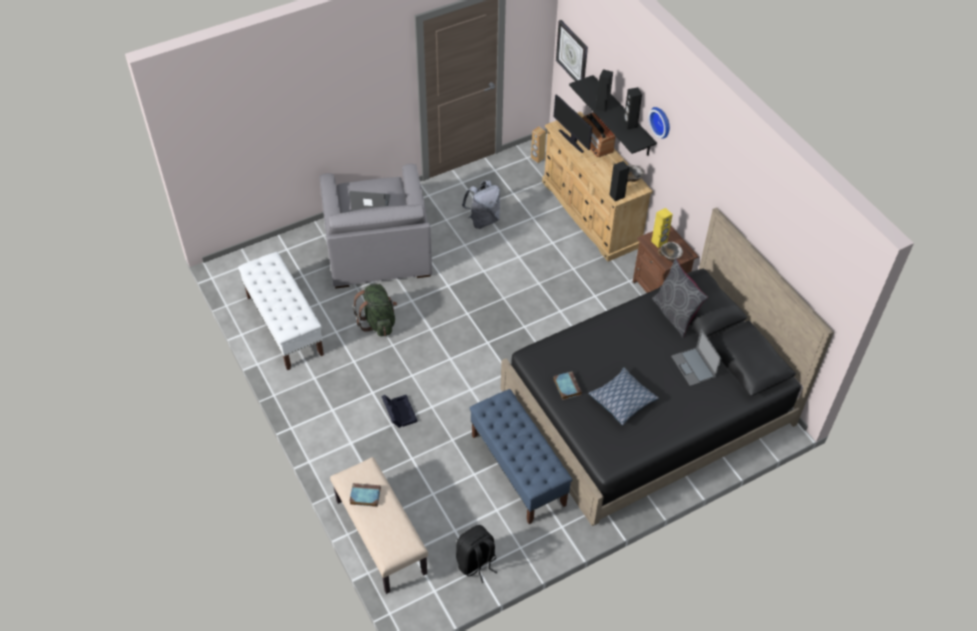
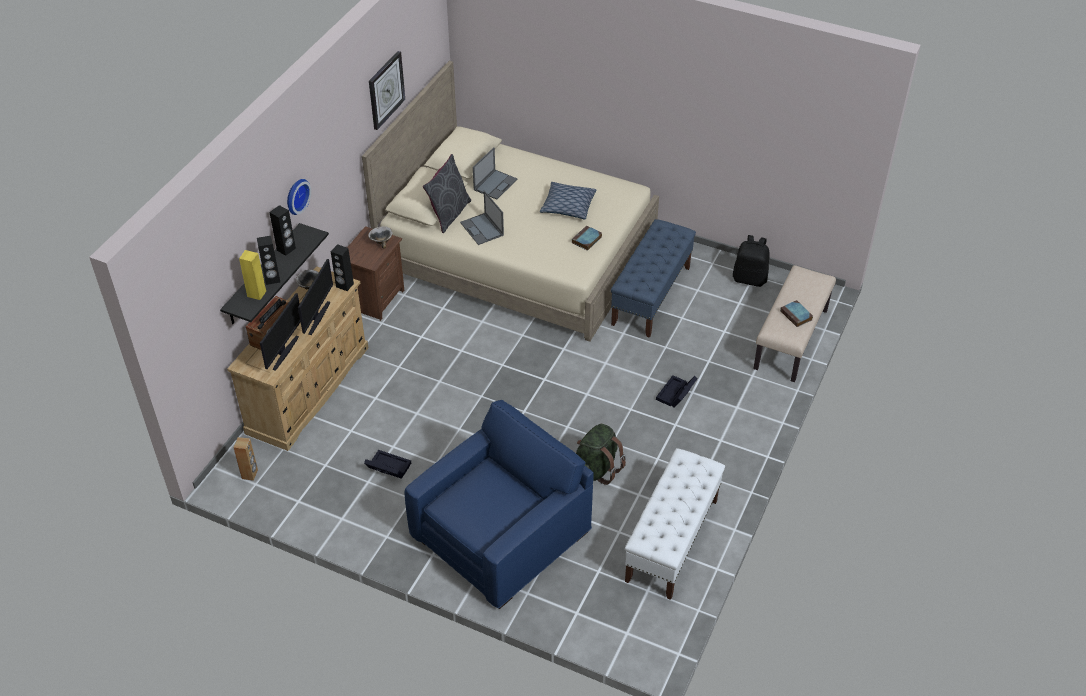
camera: 125 degrees left, 5 degrees down
(370, 203) = (492, 500): laptop -> laptop (482, 229)
(377, 246) = (501, 533): grey armchair -> blue armchair
(483, 220) = (387, 468): grey backpack -> black storage box
(572, 53) = (190, 342): wall clock -> wall clock (386, 90)
(593, 169) = (318, 318): none -> monitor
(647, 408) = (518, 253): black bed -> beige bed
(659, 242) = (368, 255): yellow speaker -> yellow speaker (257, 294)

